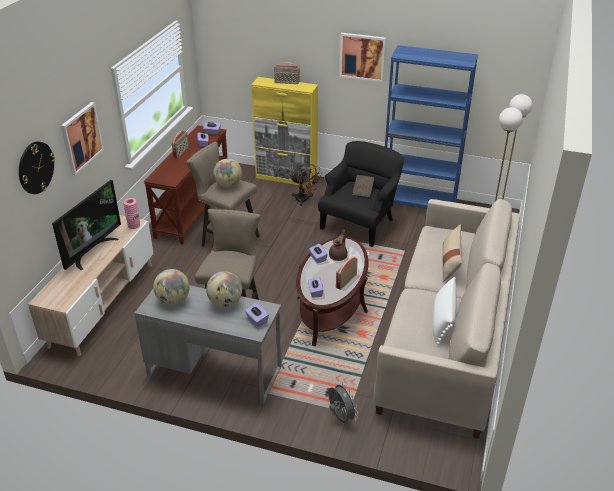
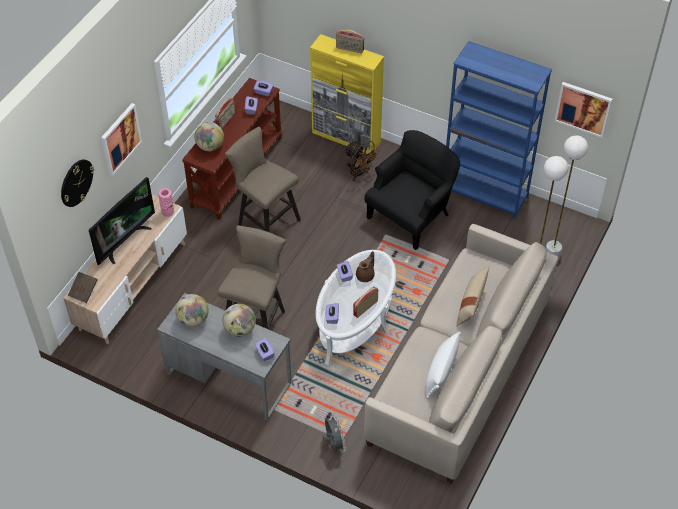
camera: 10 degrees right, 15 degrees up
(228, 185) = (268, 175): globe -> globe (210, 146)
(332, 305) = (355, 319): brown coffee table -> white coffee table
(362, 57) = (432, 40): picture -> picture (583, 109)
(363, 191) = (414, 189): brown book -> brown book (84, 291)

